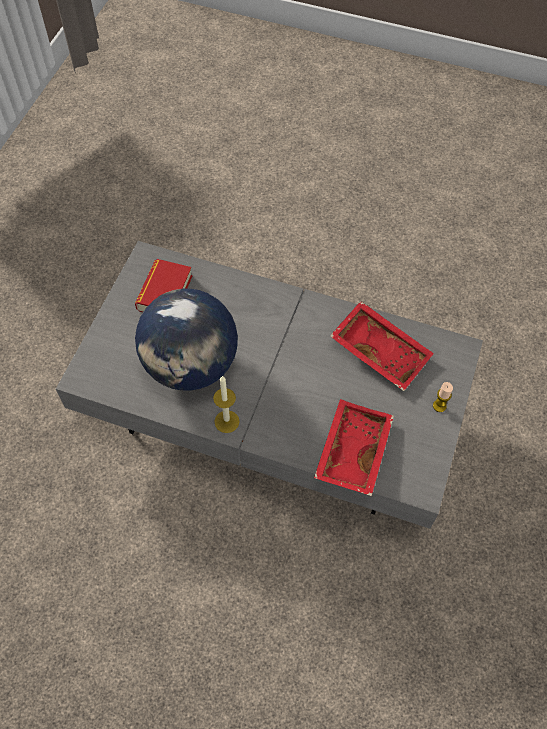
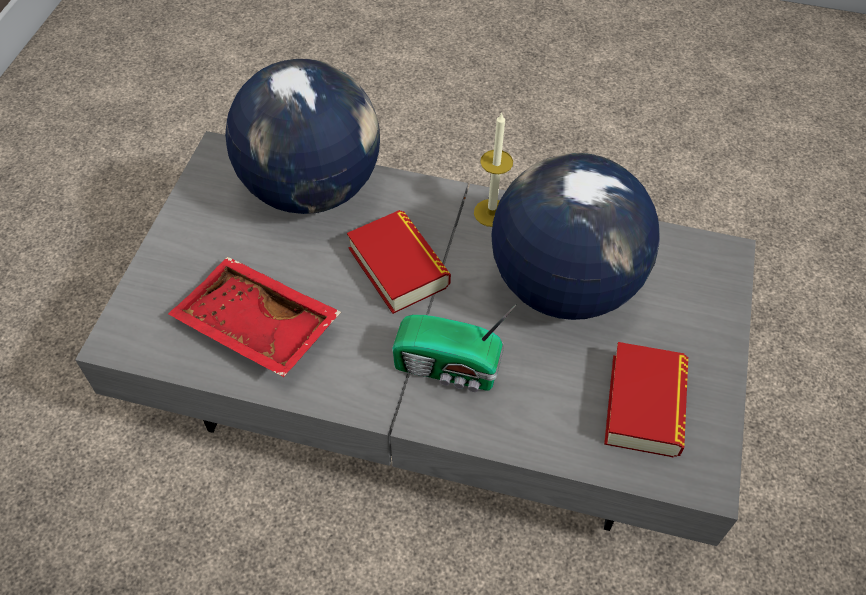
camera: 175 degrees right, 5 degrees down
(268, 319) = (449, 368): none -> radio
(293, 384) = (398, 267): none -> book
(351, 451) = (312, 188): red tray -> globe
(439, 406) = (175, 252): candle -> none

